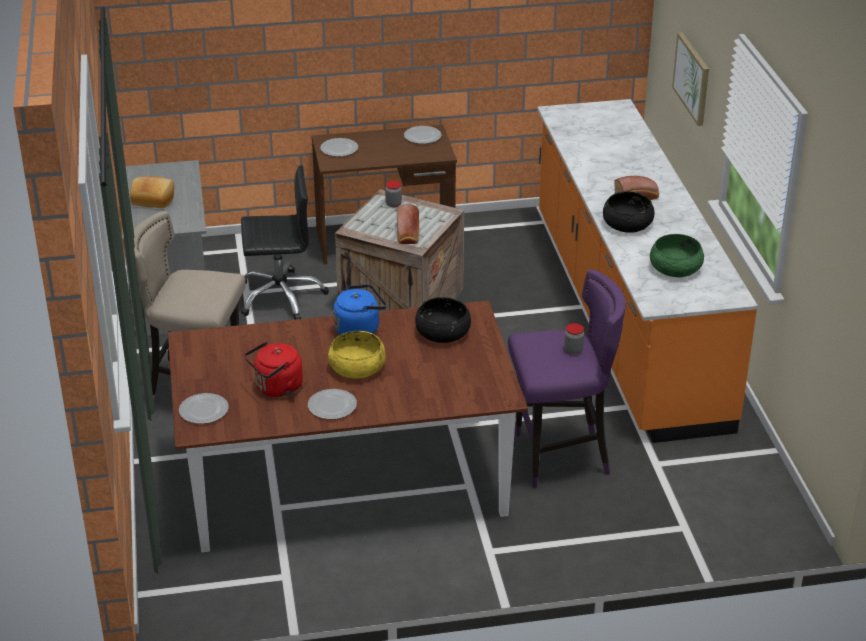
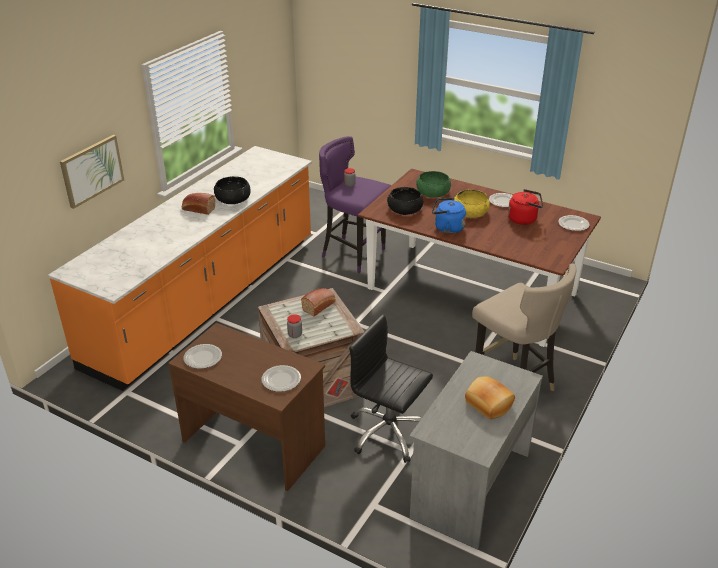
camera: 140 degrees left, 0 degrees up
(675, 268) = (255, 171): green bowl -> green bowl (433, 192)

